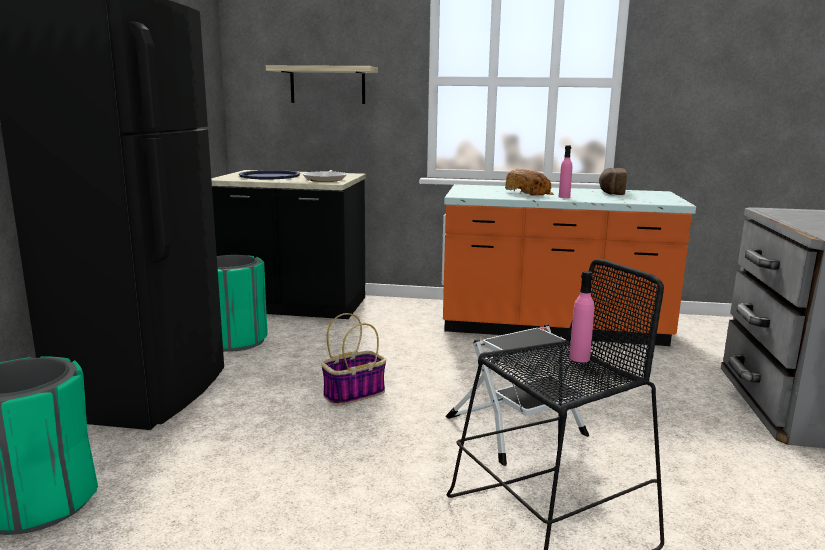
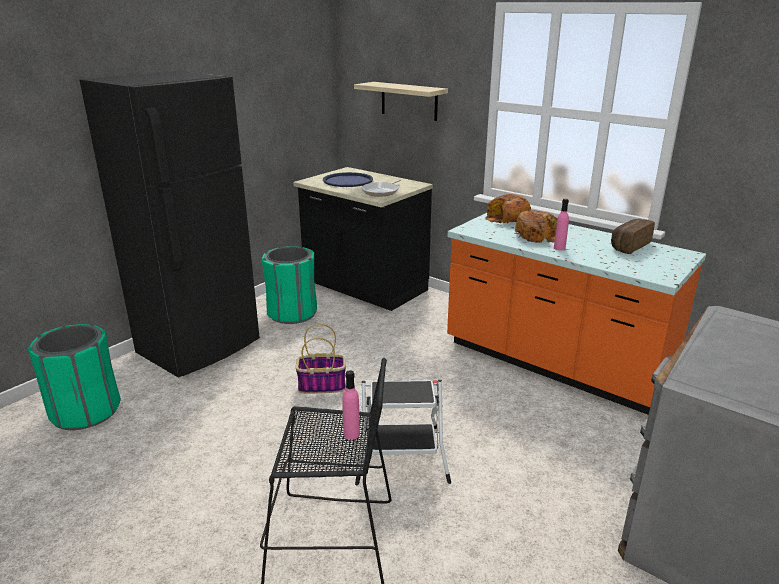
camera: 30 degrees right, 10 degrees up
(480, 188) = (506, 219): none -> bread

